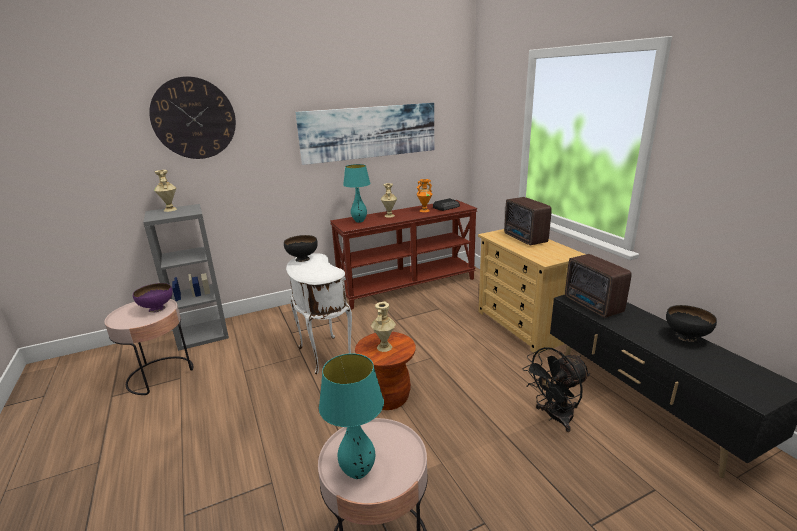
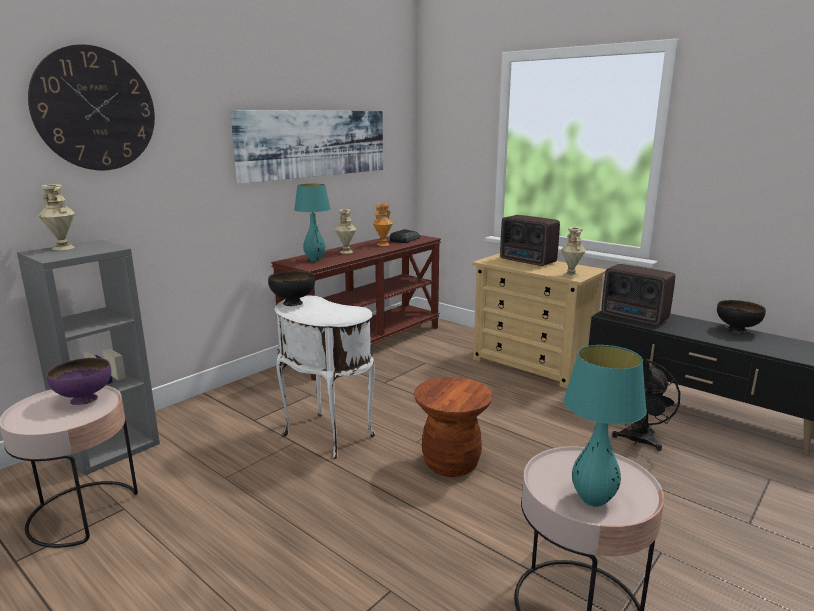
camera: 25 degrees left, 5 degrees down
(384, 347) = (453, 393): beige vase -> beige vase (571, 275)

